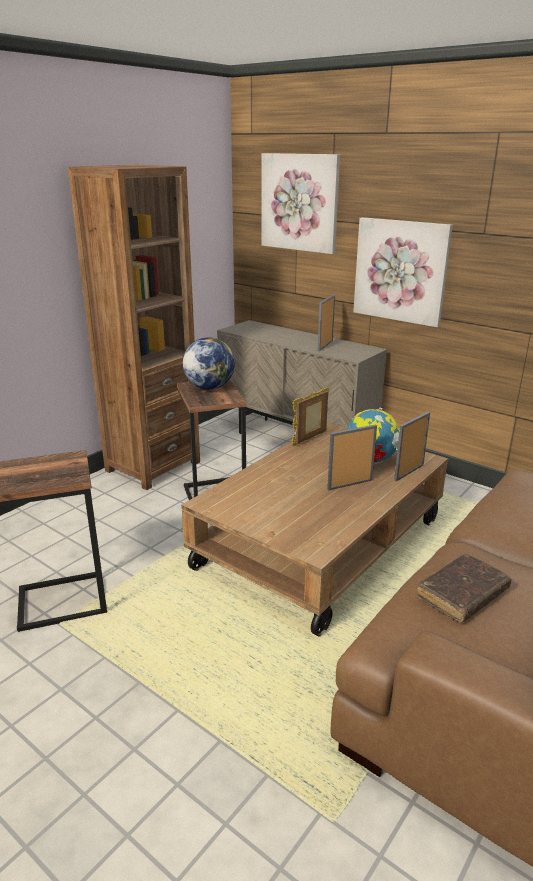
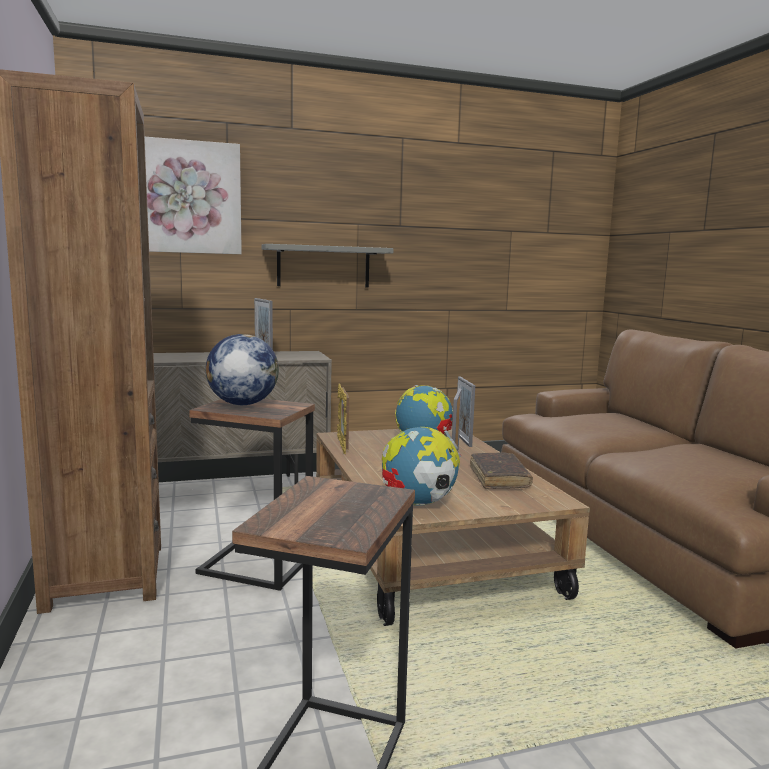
camera: 55 degrees left, 15 degrees down
(234, 501) = (418, 504): none -> globe
(401, 271) = (323, 266): picture -> grey shelf
(462, 595) = (696, 466): brown book -> brown book (499, 478)

